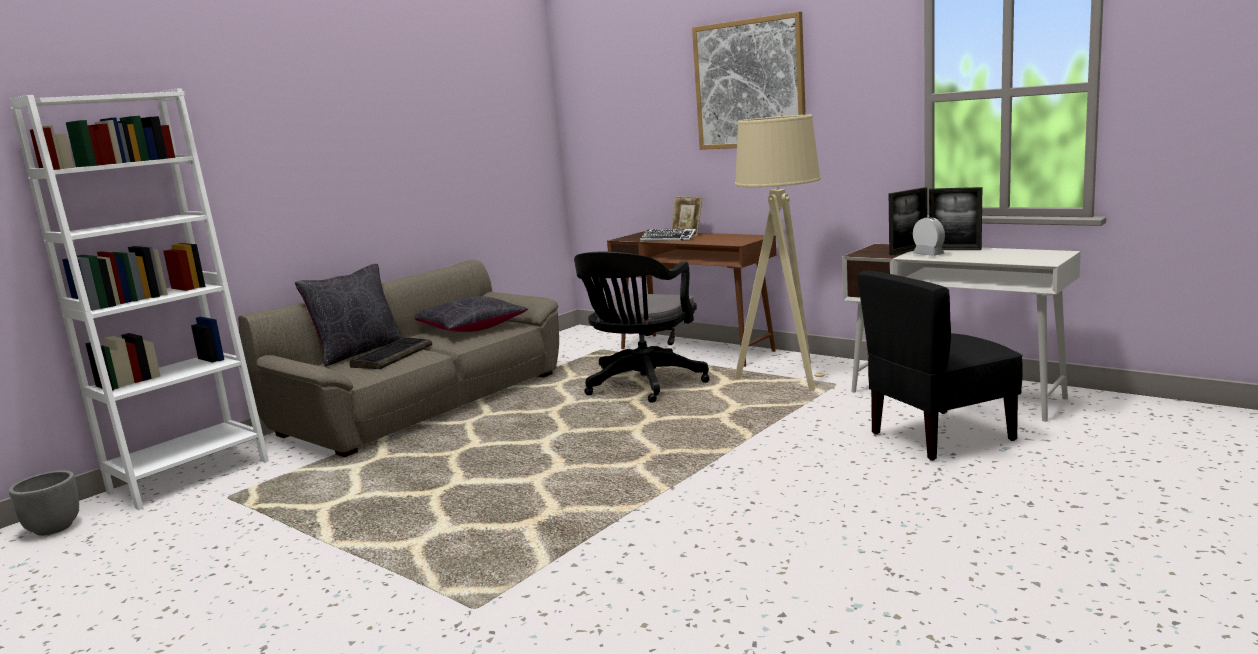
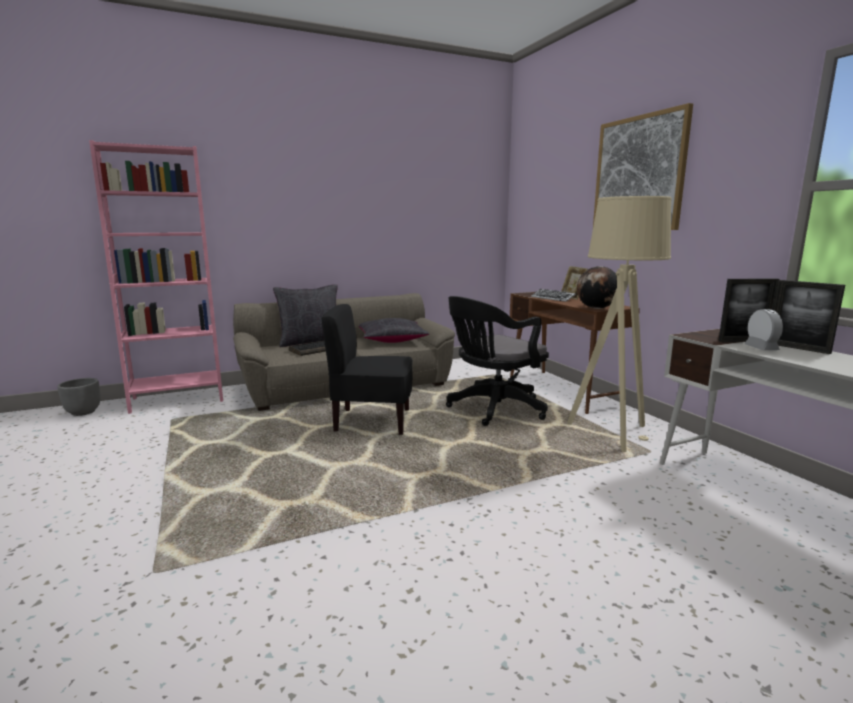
camera: 25 degrees right, 0 degrees up
(189, 476) = (178, 399): white bookcase -> pink bookcase
(735, 242) = (596, 308): none -> globe
(939, 436) = (713, 543): black chair -> black chair (372, 421)

